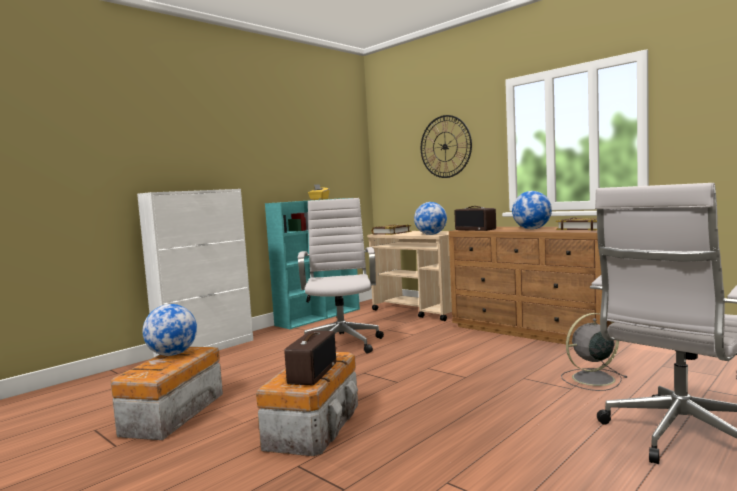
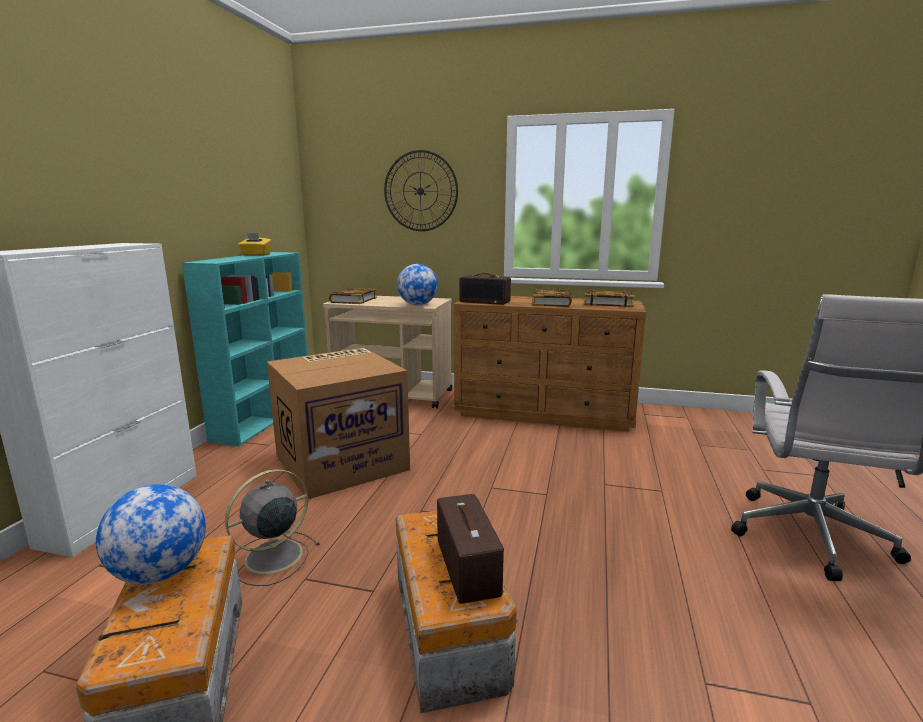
camera: 30 degrees left, 10 degrees up
(342, 343) = (342, 461): white office chair -> cardboard box
(532, 229) = (552, 302): globe -> book
(591, 379) = (664, 473): grey fan -> grey fan (271, 557)

